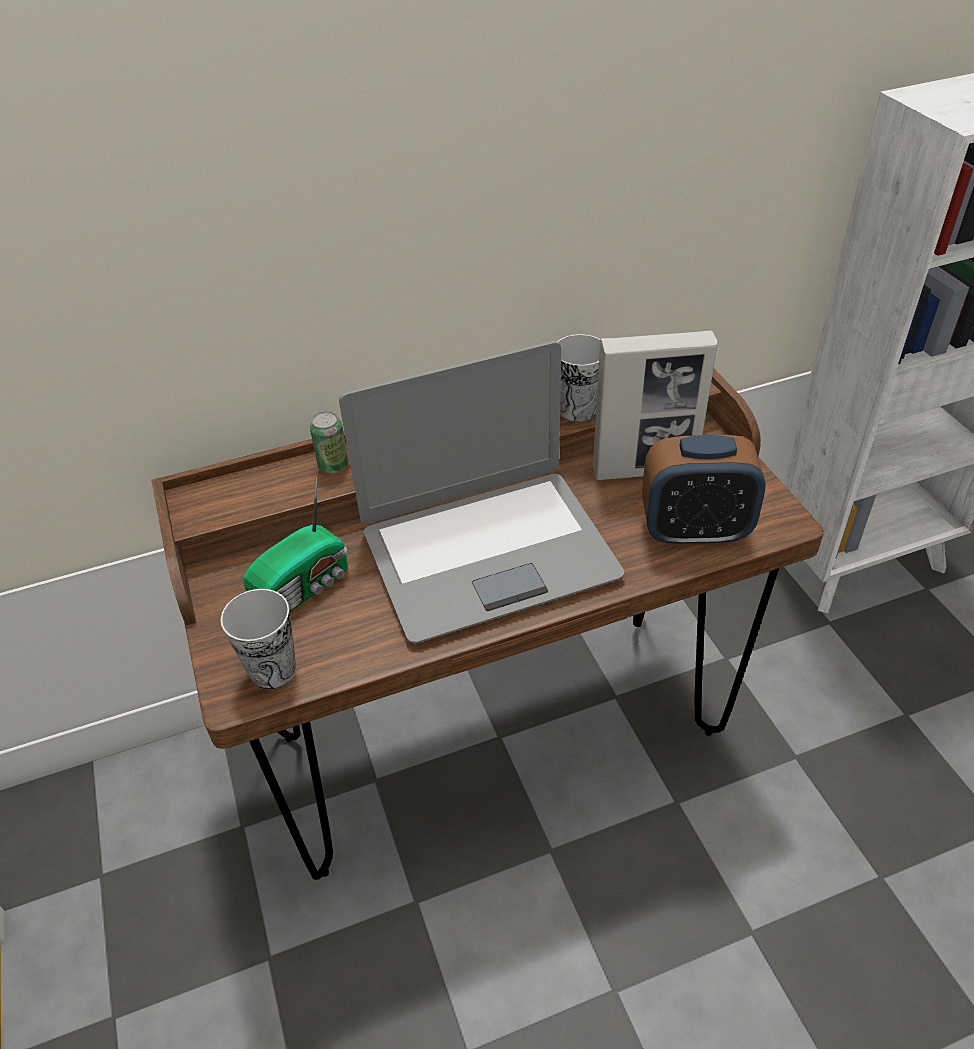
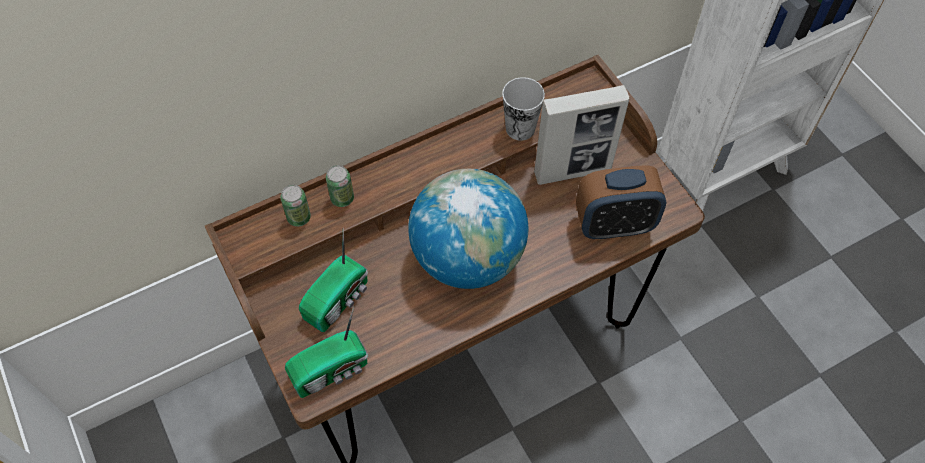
camera: 10 degrees left, 15 degrees up
(273, 481) = (299, 217): none -> can
(273, 670) = (332, 371): cup -> radio
(488, 553) = (467, 257): laptop -> globe

